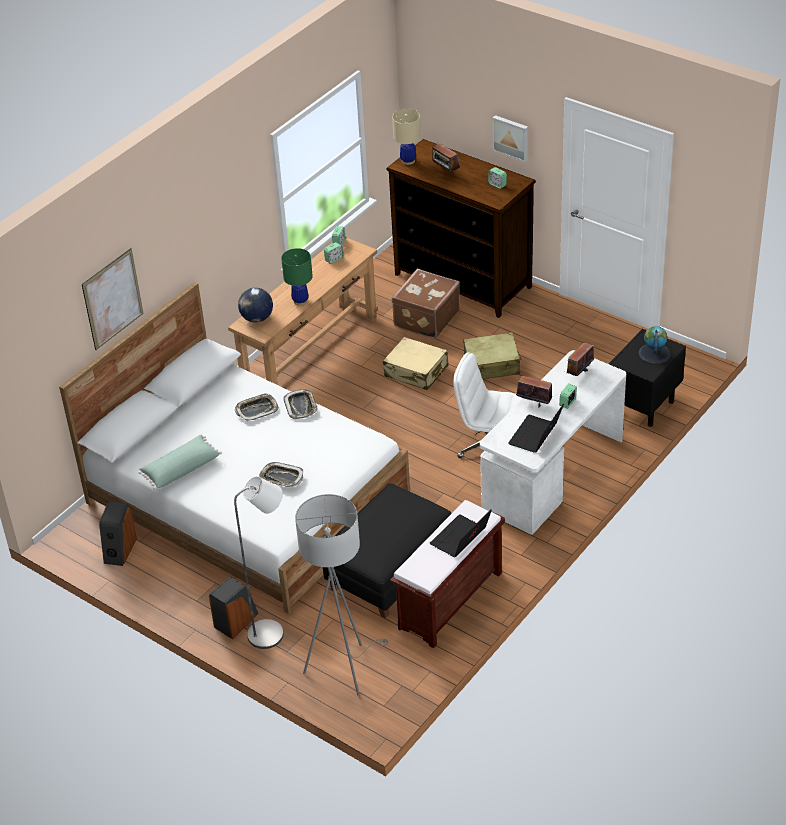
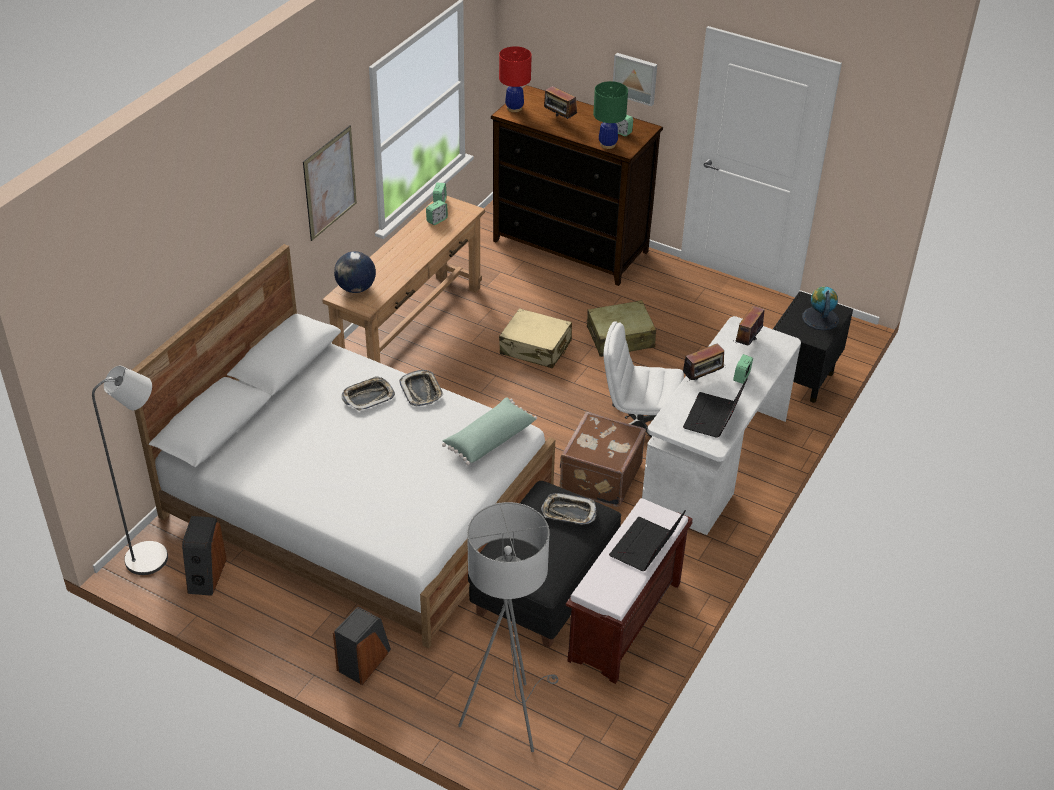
camera: 10 degrees left, 0 degrees up
(112, 299) = (190, 263): picture -> picture (330, 183)
(180, 469) = (282, 472): green pillow -> green pillow (489, 439)
(272, 632) = (412, 674): grey floor lamp -> grey floor lamp (155, 556)
(281, 477) = (411, 479): tray -> tray (568, 512)
(300, 301) = (404, 267): green table lamp -> green table lamp (607, 144)
(408, 161) = (514, 108): beige table lamp -> red table lamp
(425, 318) = (536, 288): brown suitcase -> brown suitcase (599, 477)
(534, 403) = (702, 379): radio -> radio turned 135 degrees clockwise

